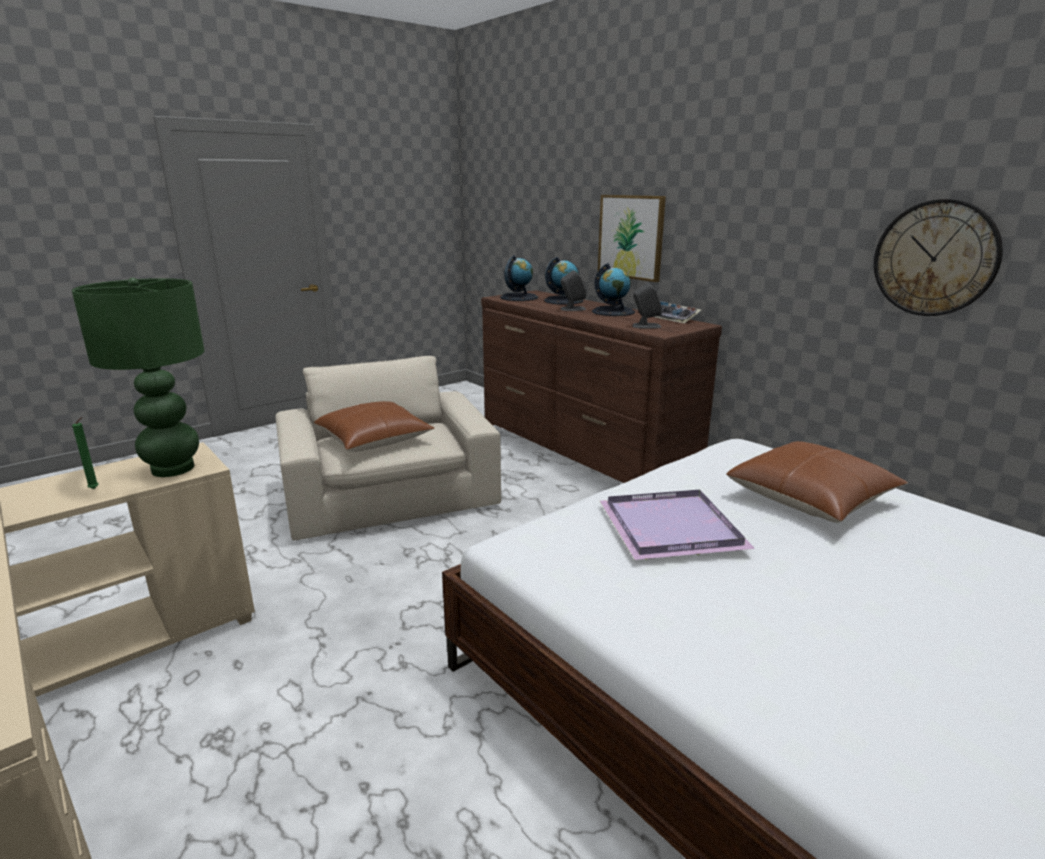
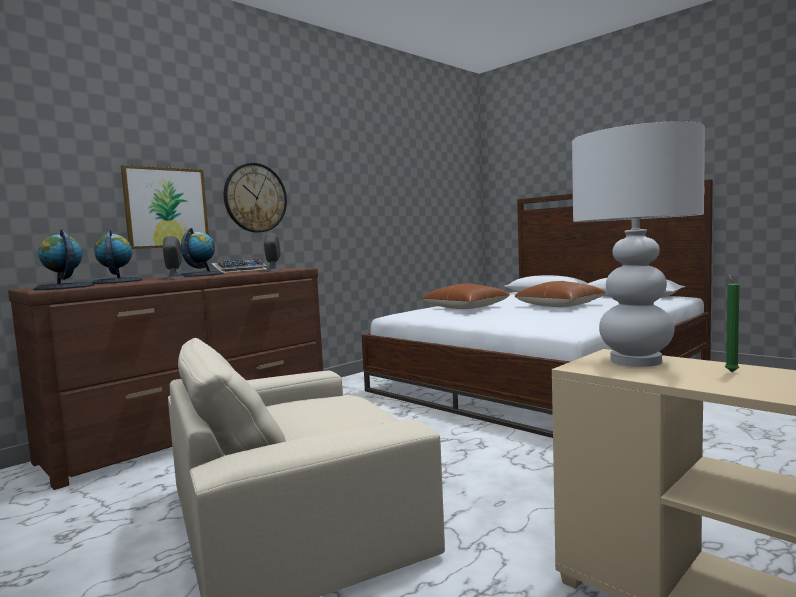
camera: 95 degrees left, 15 degrees down
(172, 469) = (636, 361): green table lamp -> white table lamp
(374, 440) = (328, 419): brown pillow -> brown pillow (559, 305)
(672, 526) = (516, 317): purple tray -> none
(935, 258) = (371, 207): wall clock -> wall clock (255, 198)

